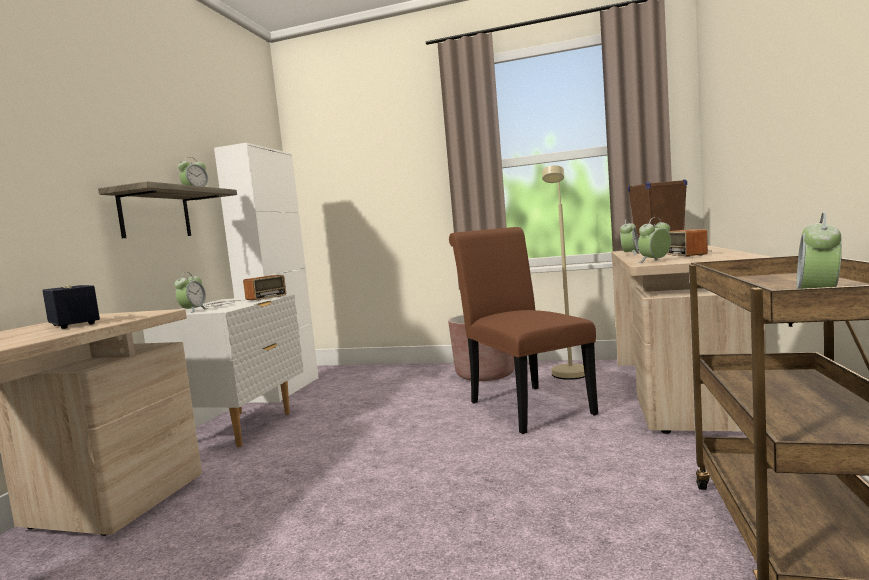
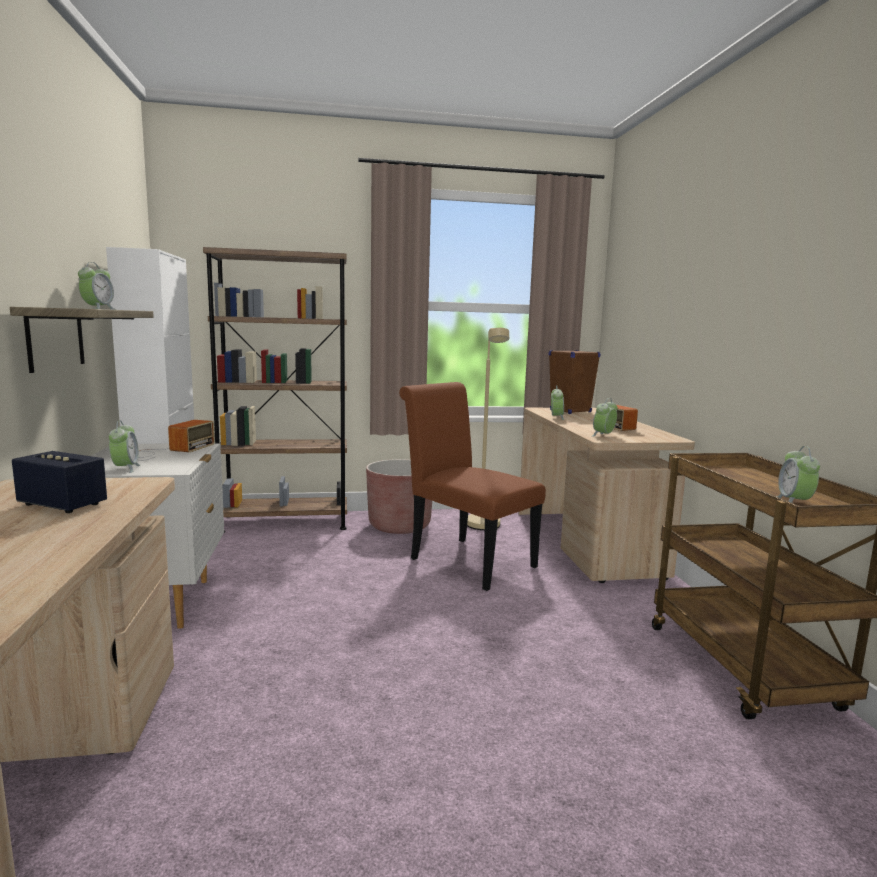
camera: 25 degrees left, 5 degrees up
(389, 371) = (285, 522): none -> brown bookcase

